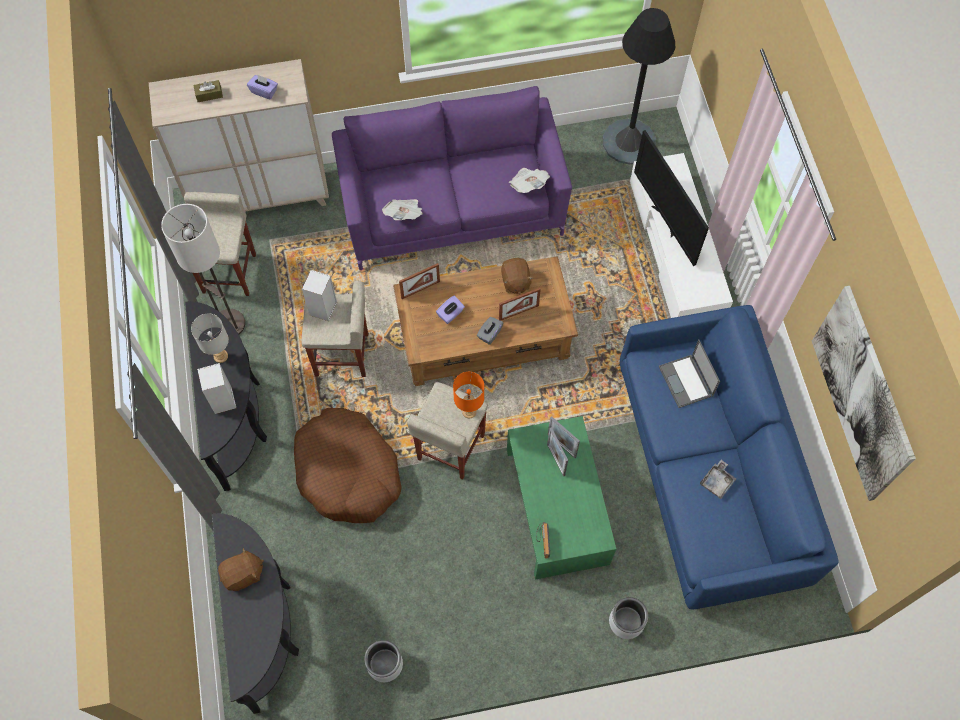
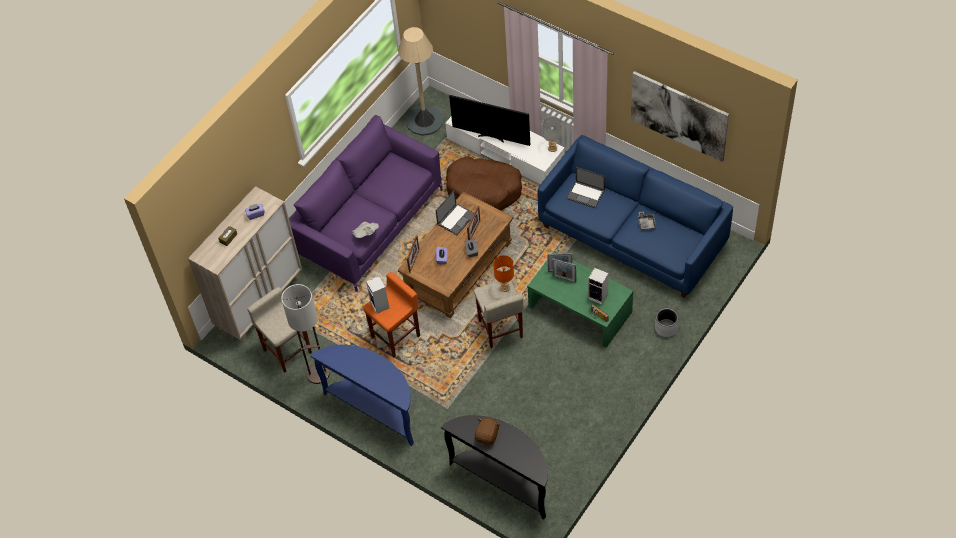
camera: 40 degrees left, 10 degrees down
(220, 356) = (359, 362): grey table lamp -> grey table lamp (552, 148)
(224, 401) = (386, 378): speaker -> speaker (599, 296)
(238, 415) = (376, 409): black console table -> blue console table
(343, 355) = (396, 336): beige stool -> orange stool
(348, 472) = (463, 383): brown dog bed -> brown dog bed (484, 190)
(384, 664) = (579, 444): grey planter -> none
(515, 282) = (456, 219): brown plush toy -> laptop
(528, 185) = (412, 170): newspaper -> none
(629, 142) = (424, 120): black floor lamp -> beige floor lamp

